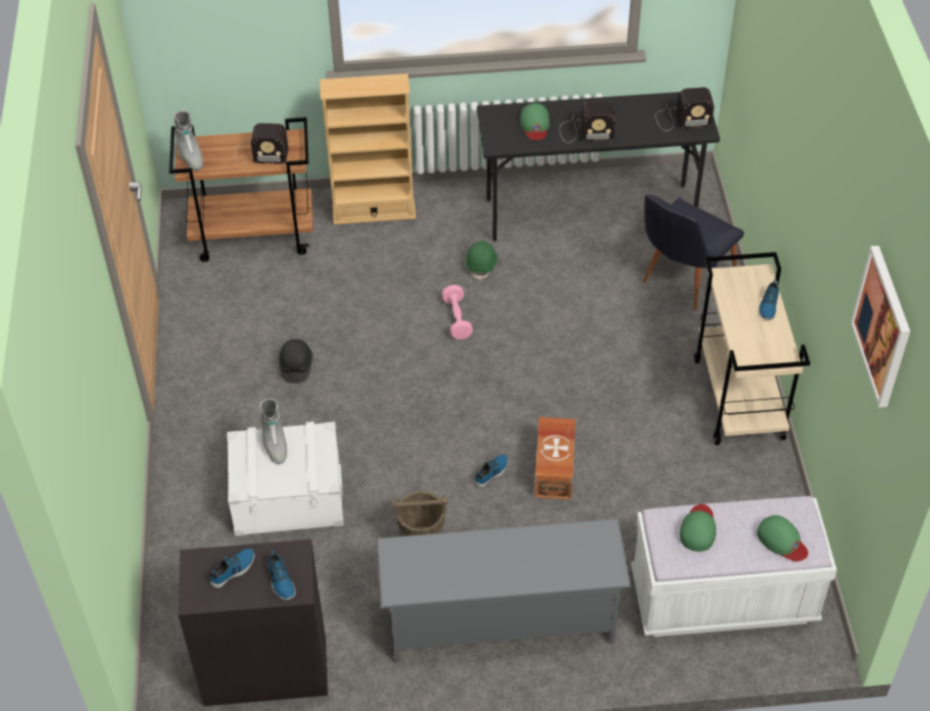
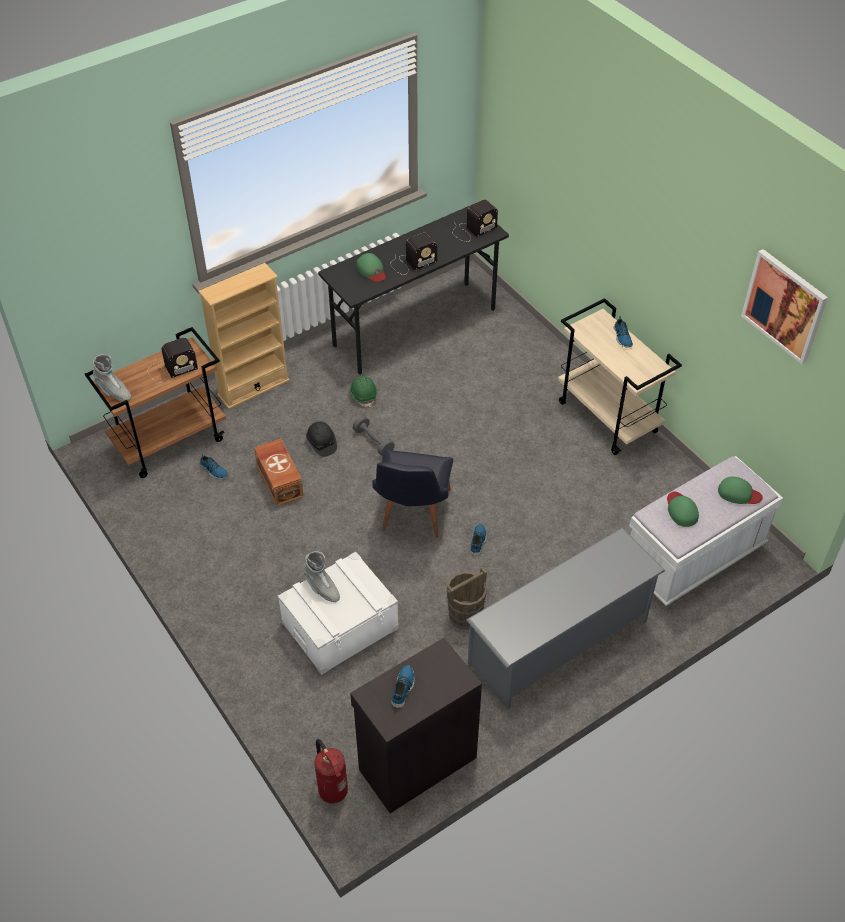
camera: 30 degrees left, 0 degrees up
(166, 654) = (332, 789): none -> fire extinguisher
(280, 580) = (444, 678): shoe -> shoe (213, 470)
(296, 366) = (276, 527): black hard hat -> black hard hat (321, 443)
(457, 319) = (373, 442): pink dumbbell -> grey dumbbell
(555, 468) = (520, 518): brown storage box -> brown storage box (280, 480)
(682, 280) = (512, 351): black chair -> black chair (412, 516)

